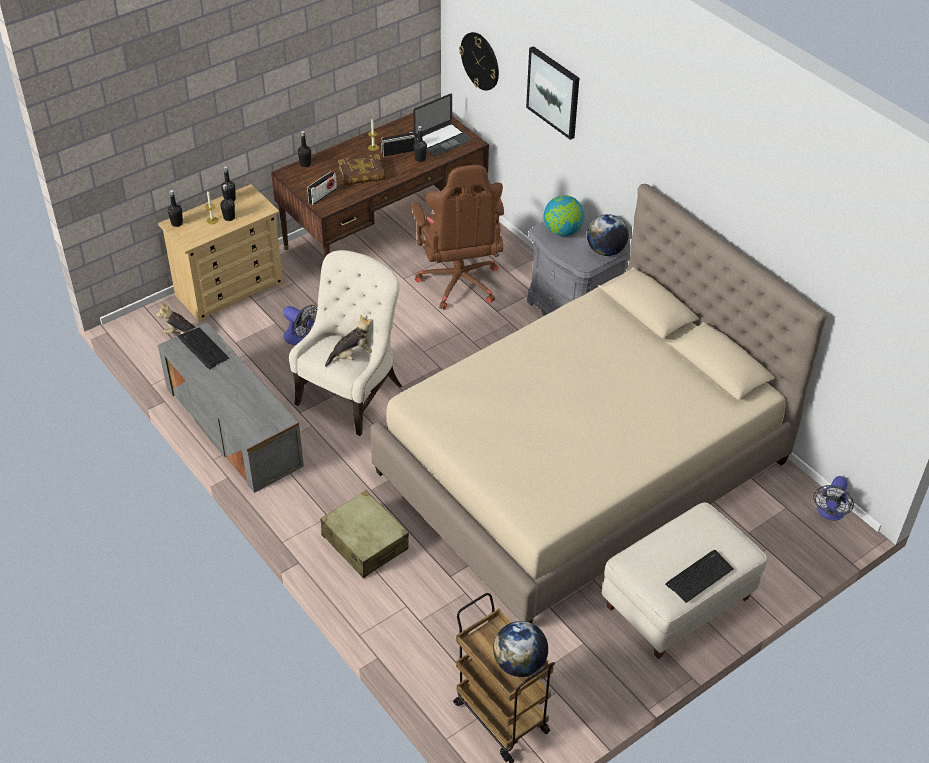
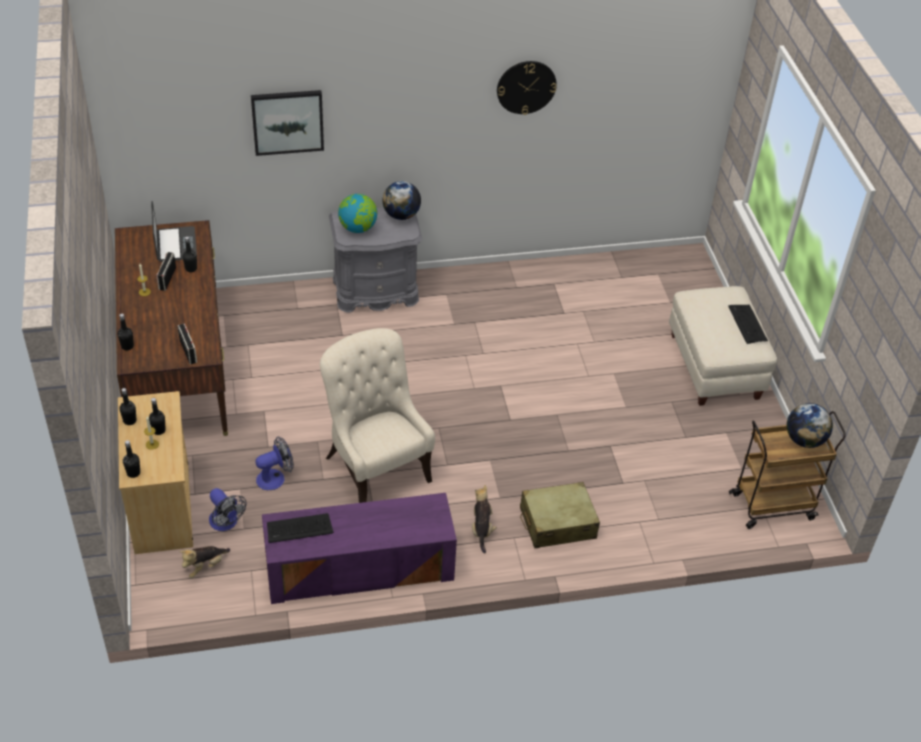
camera: 65 degrees left, 0 degrees up
(231, 426) = (358, 569): grey bench -> purple bench
(352, 356) = (391, 424): plush toy -> plush toy (481, 529)
(362, 174) = (178, 313): book -> none
(458, 282) = (285, 343): brown office chair -> none
(480, 61) = (171, 151): wall clock -> wall clock (526, 87)
(583, 467) = (555, 359): beige bed -> none
(829, 513) = (675, 256): fan -> fan (226, 523)

